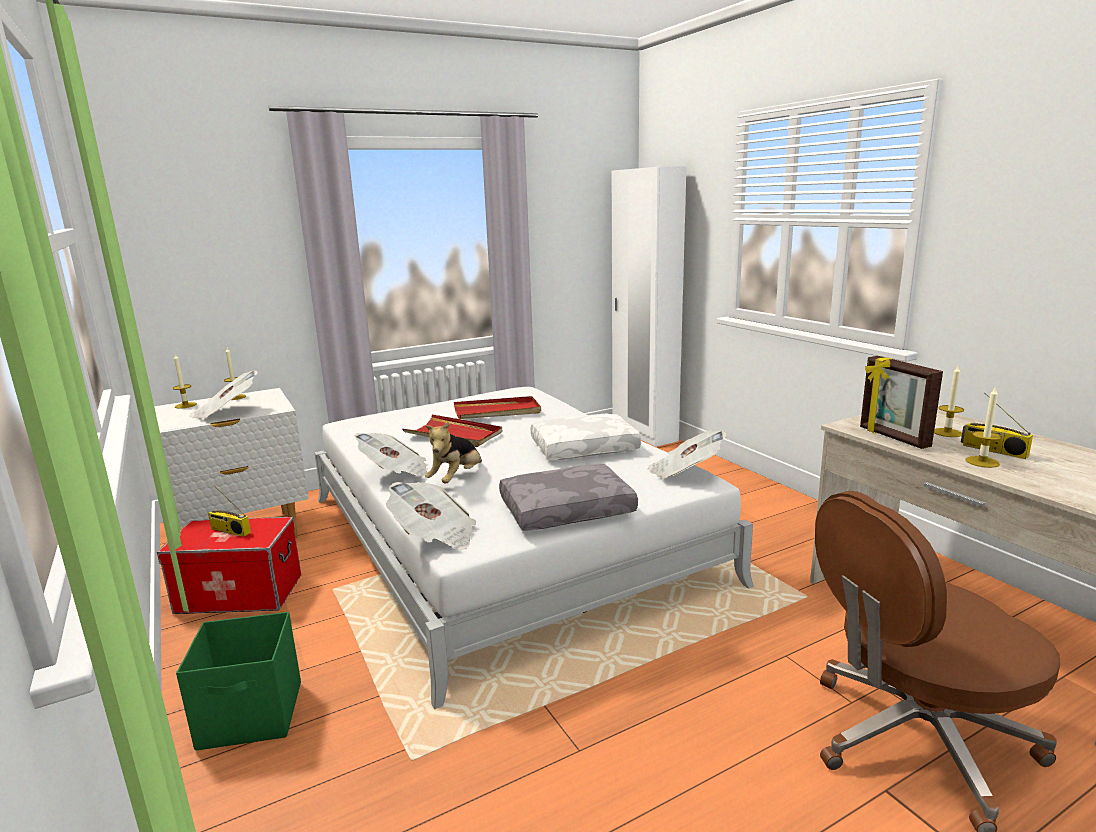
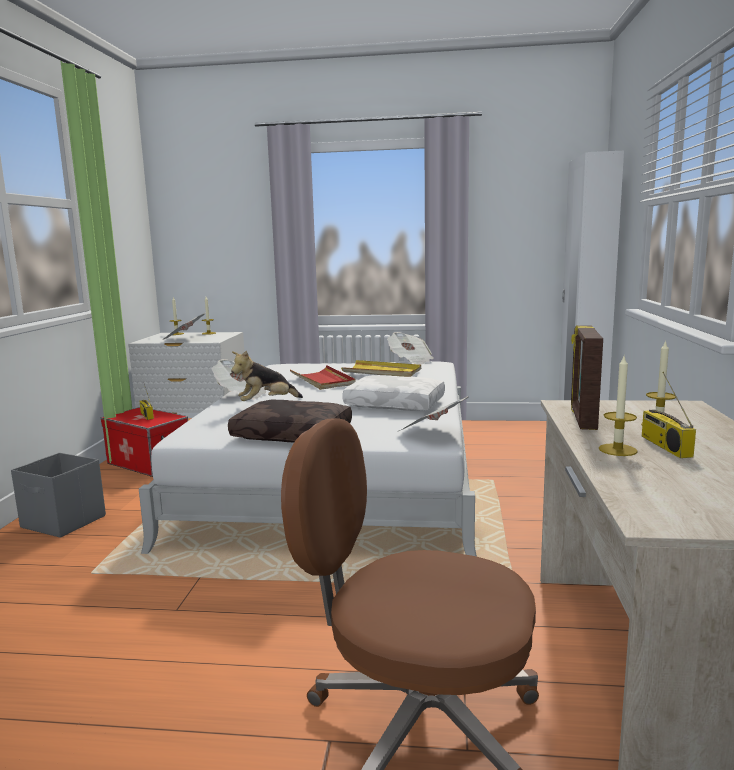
camera: 35 degrees right, 5 degrees down
(252, 715) = (64, 522): green storage box -> grey storage box
(435, 536) = (188, 429): newspaper -> newspaper (410, 361)
(497, 411) = (382, 372): red tray -> yellow tray
(567, 509) = (294, 434): grey pillow -> brown pillow

